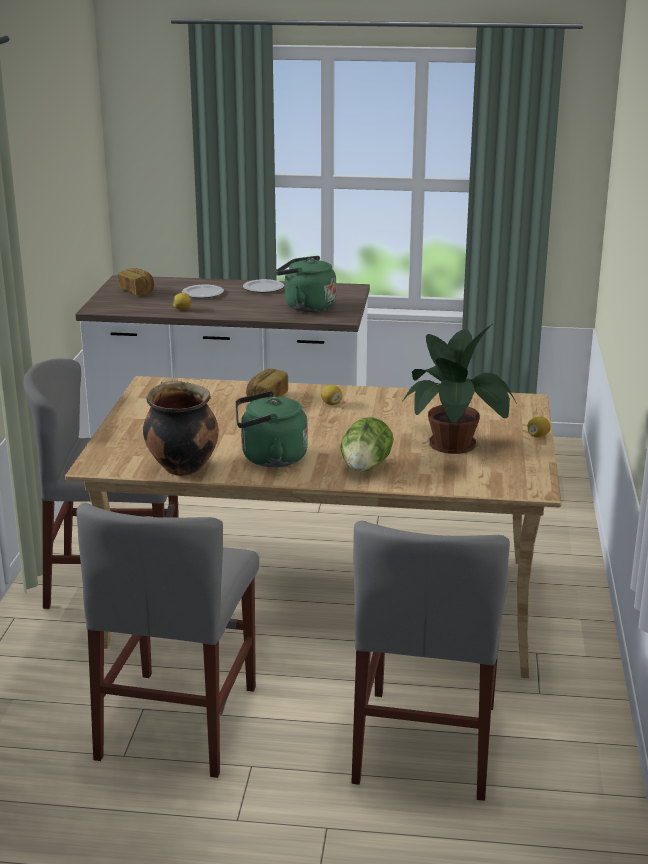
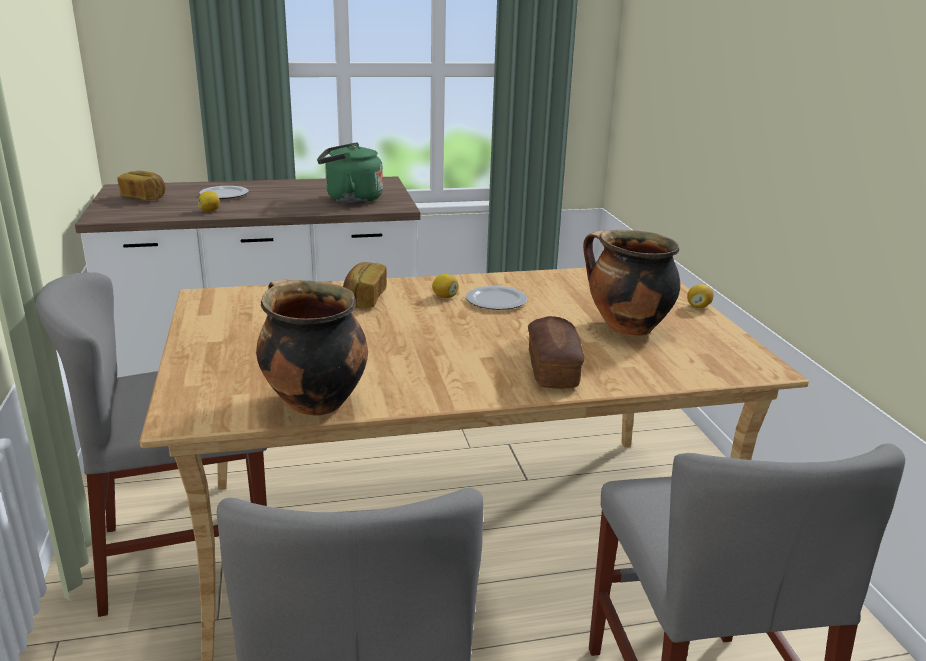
camera: 20 degrees left, 0 degrees up
(264, 288) = (290, 185): plate -> plate (496, 300)
(269, 458) = (424, 373): green kettle -> none
(365, 467) = (553, 369): lettuce -> bread
(455, 445) = (626, 327): potted plant -> cooking pot

